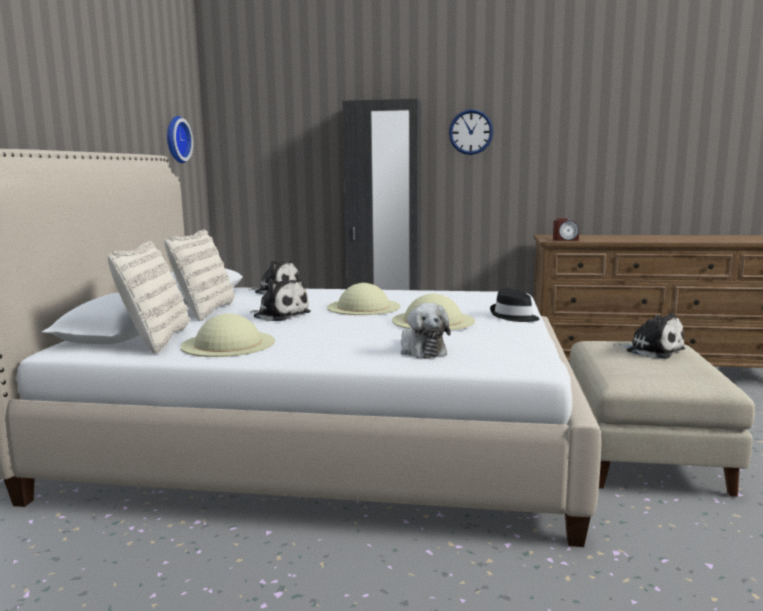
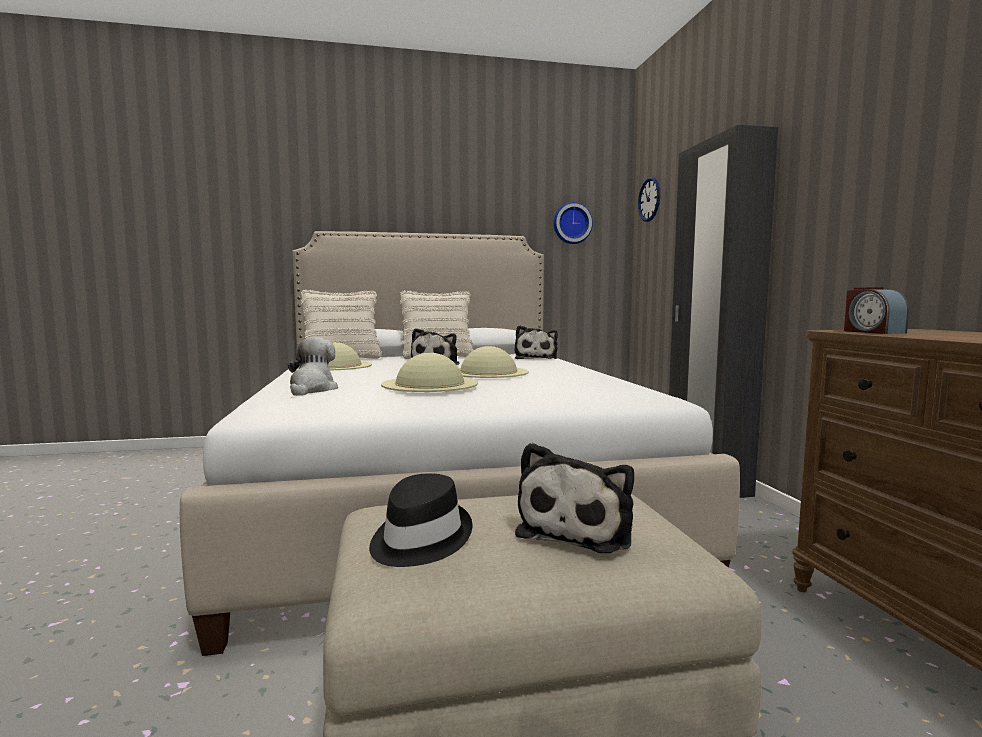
camera: 70 degrees right, 5 degrees down
(421, 350) = (312, 390): plush toy -> plush toy turned 135 degrees clockwise
(471, 132) = (838, 154): wall clock -> wall clock (649, 199)
(514, 316) = (492, 403): black hat -> black hat (418, 539)

